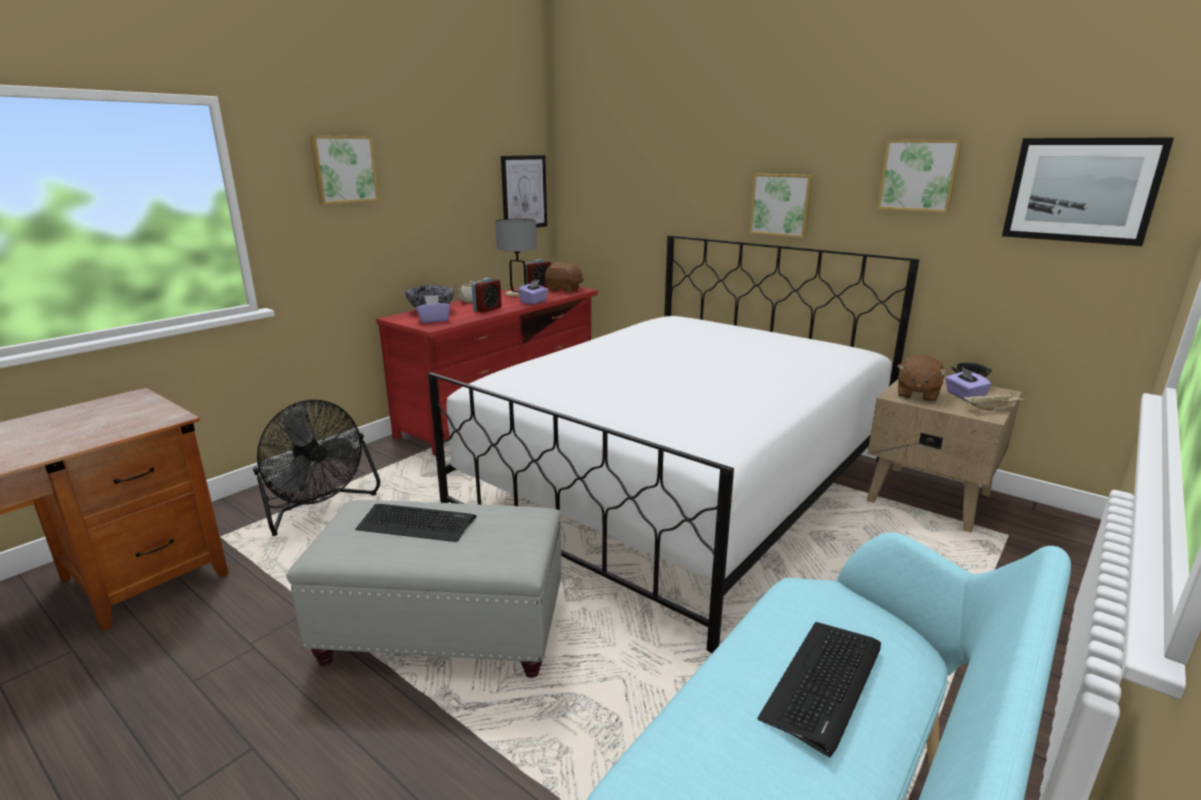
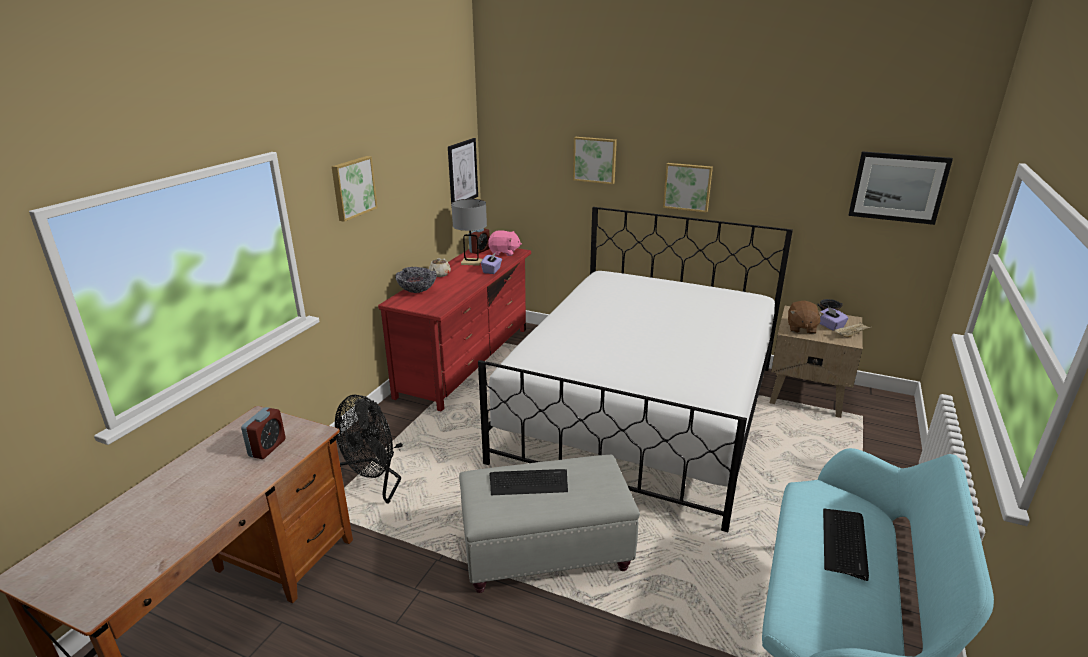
camera: 15 degrees left, 5 degrees up
(313, 508) = (375, 474): black fan -> black fan turned 105 degrees clockwise
(433, 320) = (430, 302): purple tissue box -> none
(487, 309) = (462, 284): alarm clock -> alarm clock (267, 448)
(564, 290) = (504, 253): brown plush toy -> pink plush toy
(919, 175) = (791, 171): picture -> picture (595, 159)

